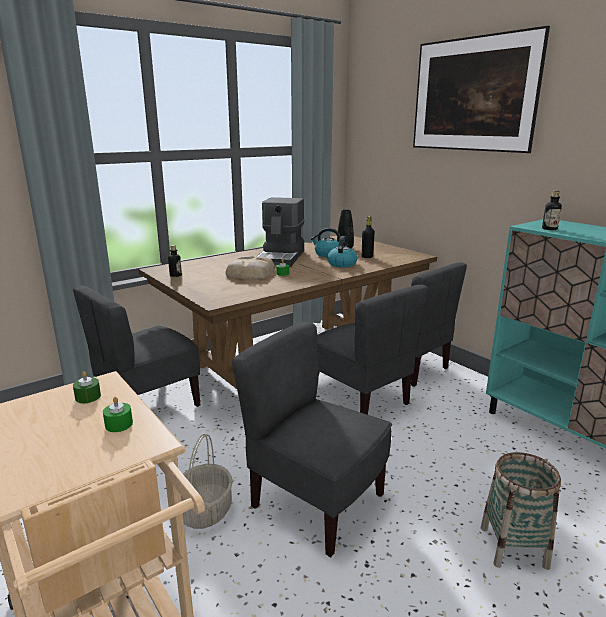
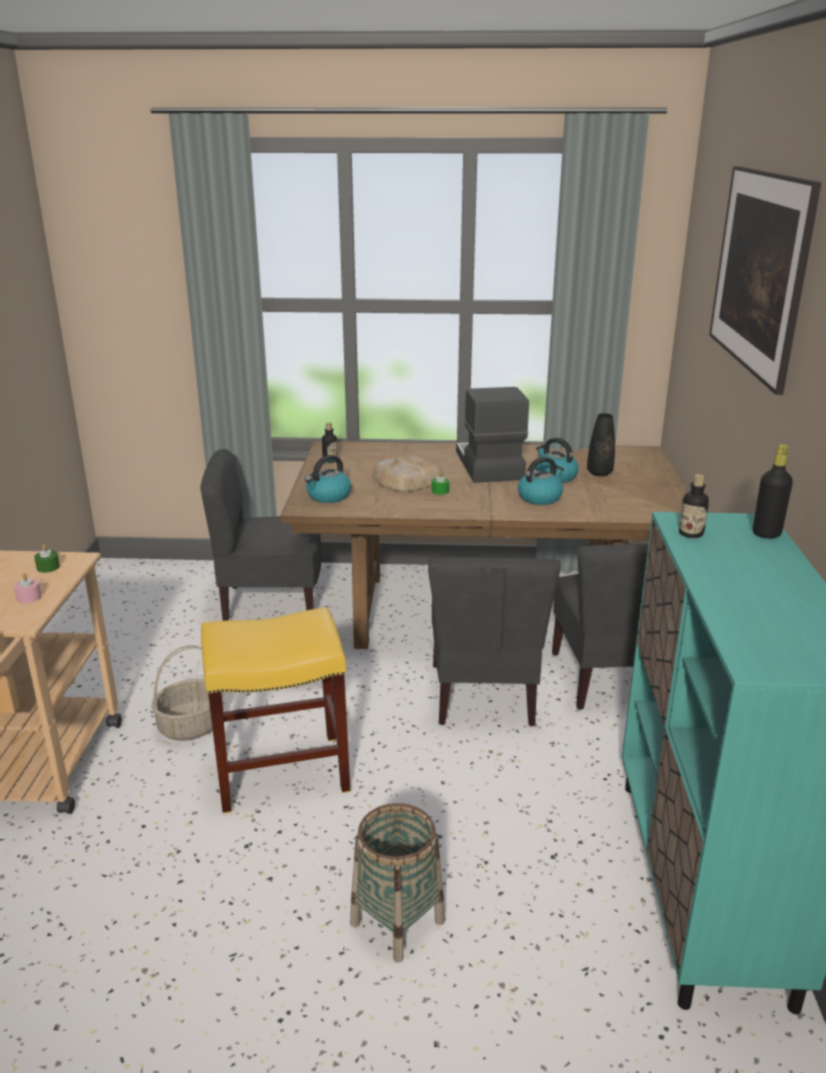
camera: 40 degrees right, 5 degrees up
(119, 424) = (29, 597): green candle -> pink candle
(218, 292) = (328, 496): none -> kettle
(281, 257) = (488, 466): coffee machine -> coffee machine turned 120 degrees clockwise
(316, 502) = (283, 771): grey chair -> yellow stool
(367, 257) = (599, 496): black bottle -> black bottle (766, 534)

